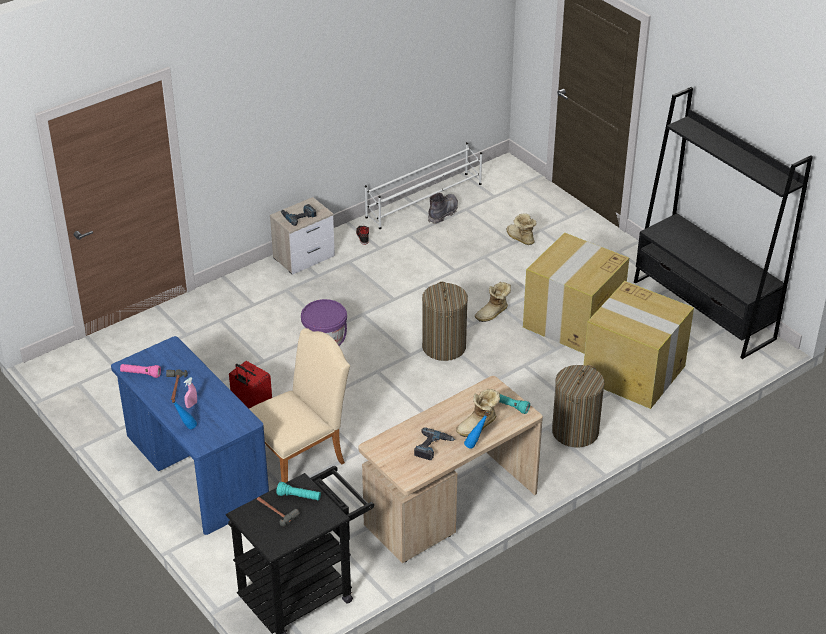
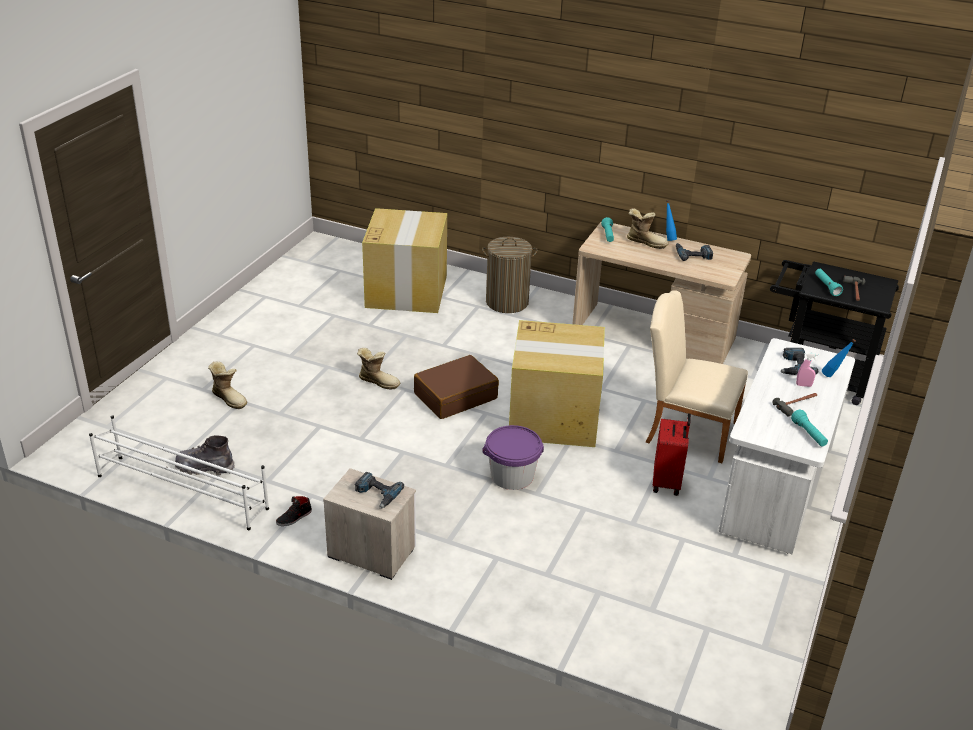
camera: 120 degrees left, 5 degrees down
(140, 374) = (808, 434): pink flashlight -> turquoise flashlight
(194, 471) = (774, 489): blue desk -> white desk
(217, 413) = (793, 366): none -> power drill
(444, 347) = (455, 396): laundry basket -> brown suitcase
(520, 239) = (230, 398): boot -> boot turned 75 degrees counterclockwise
(572, 322) = (357, 335): cardboard box -> cardboard box (555, 417)
(703, 310) = (289, 276): black bookcase -> none

